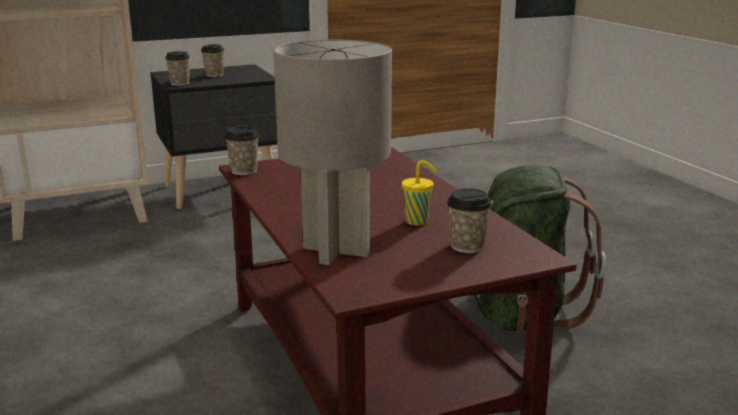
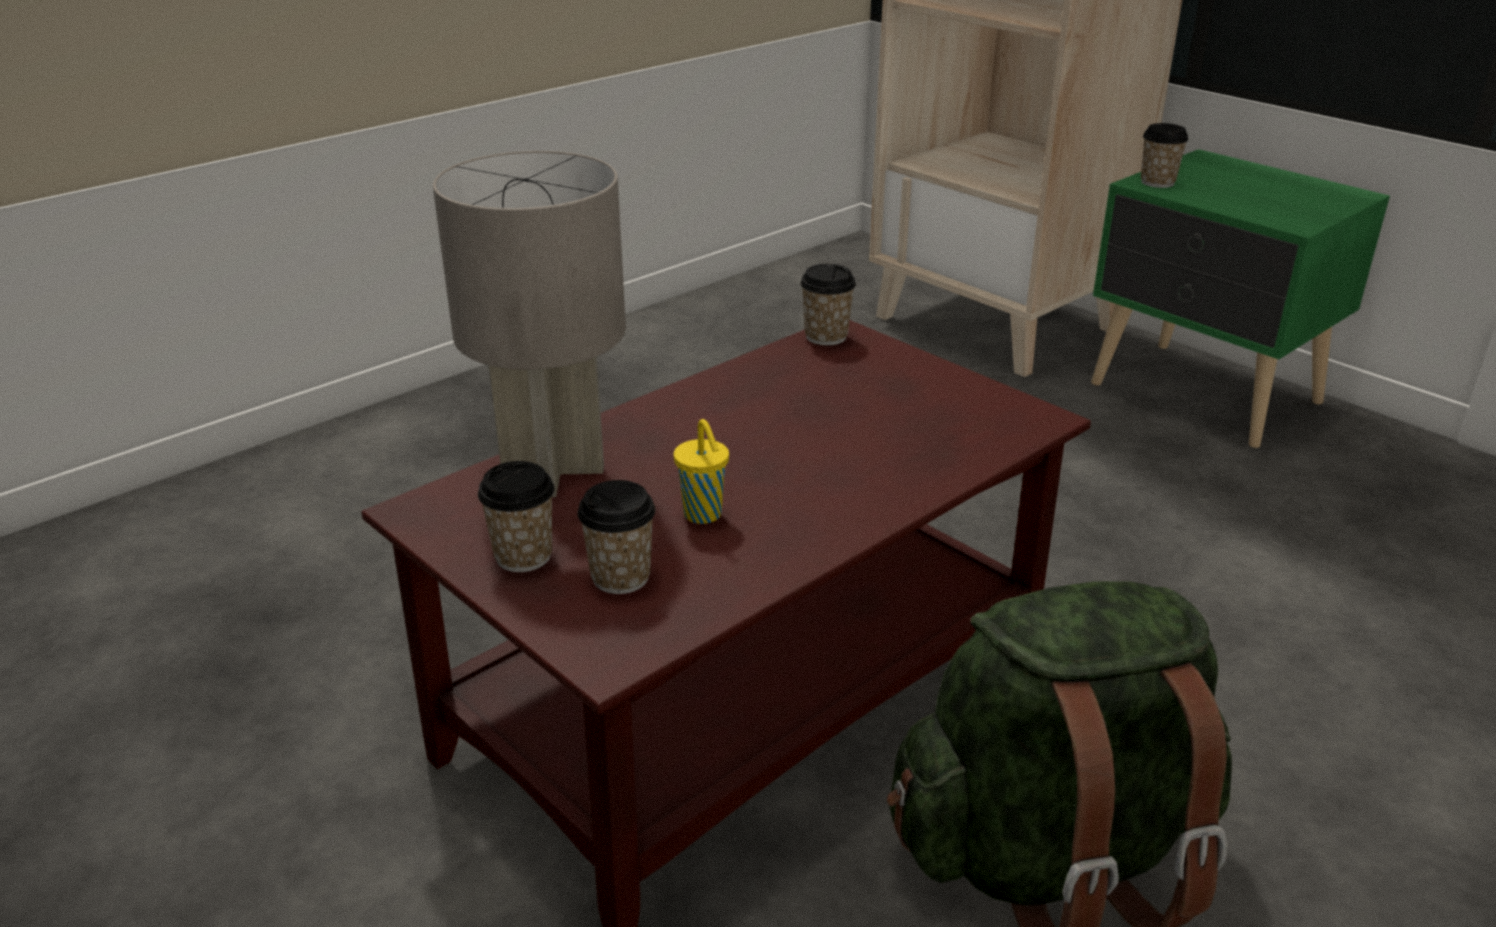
camera: 70 degrees right, 10 degrees up
(214, 75) = (1251, 188): cup -> cup (523, 556)
(223, 191) = (1205, 396): black nightstand -> green nightstand

